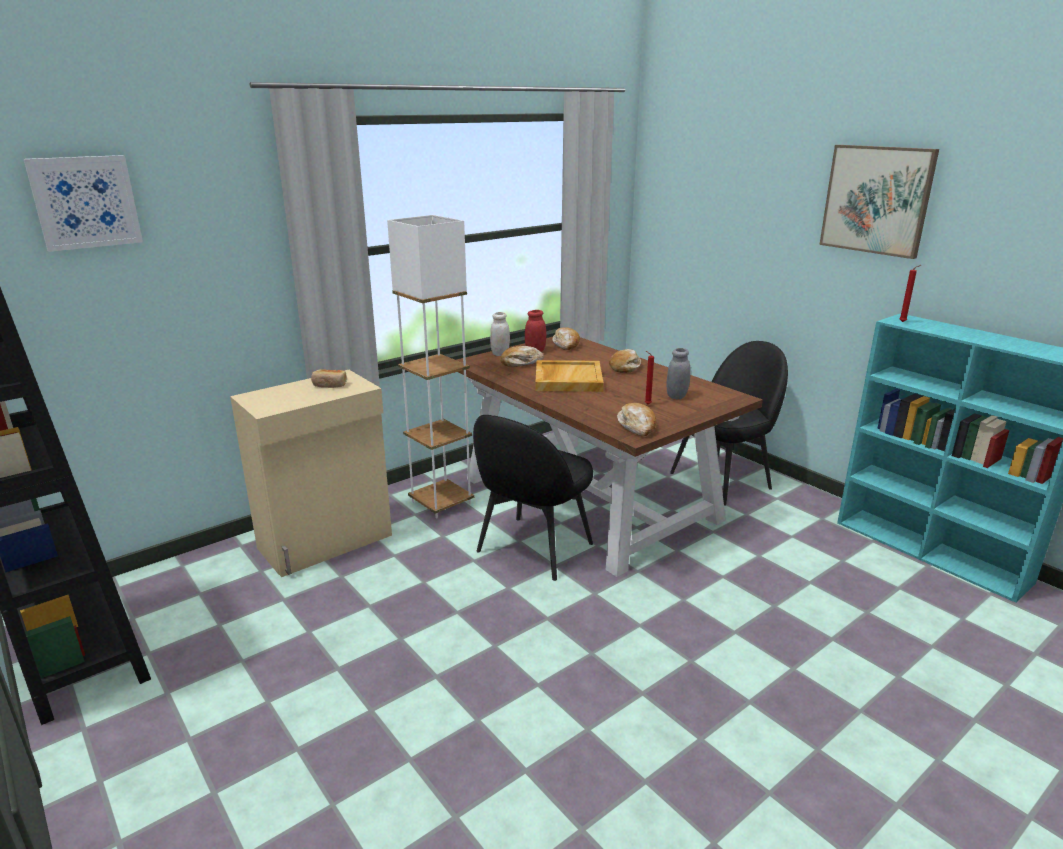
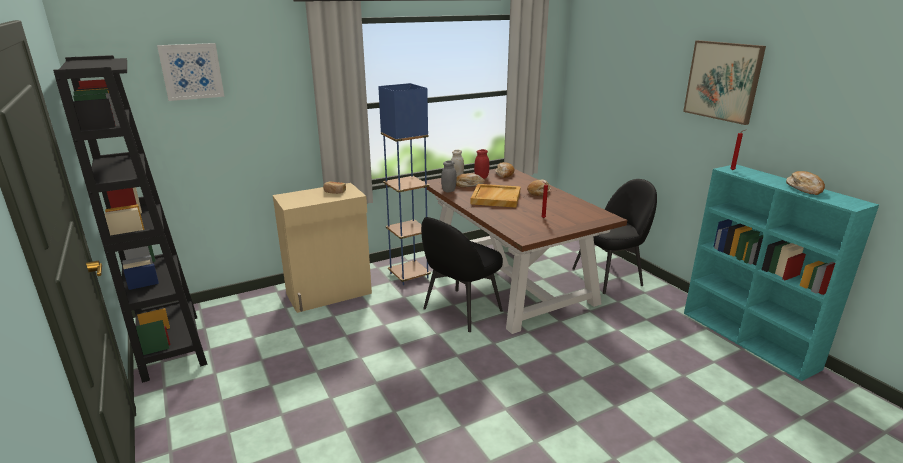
camera: 10 degrees right, 0 degrees up
(441, 503) = (409, 275): white floor lamp -> blue floor lamp
(637, 426) = (529, 232): bread -> bread (804, 189)
(677, 396) = (566, 214): grey jar -> grey jar (449, 190)

